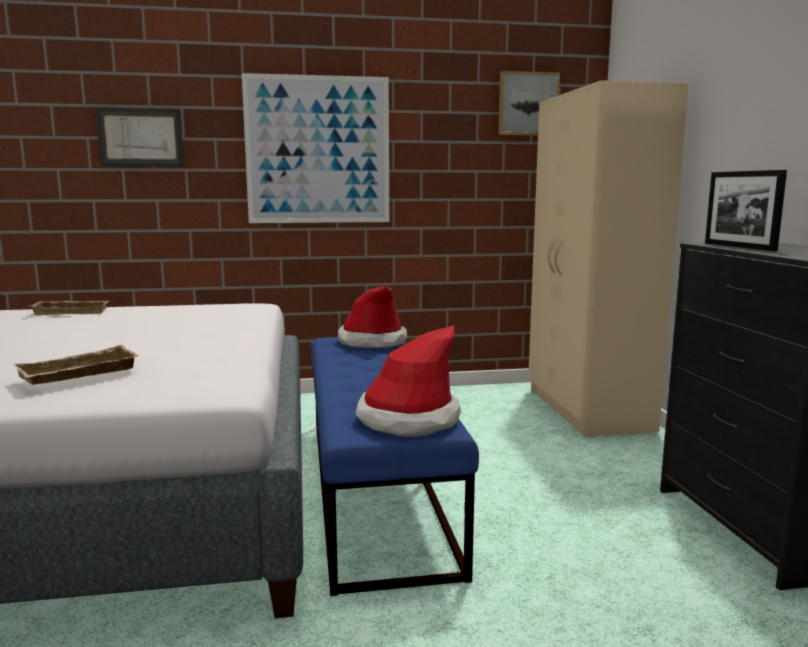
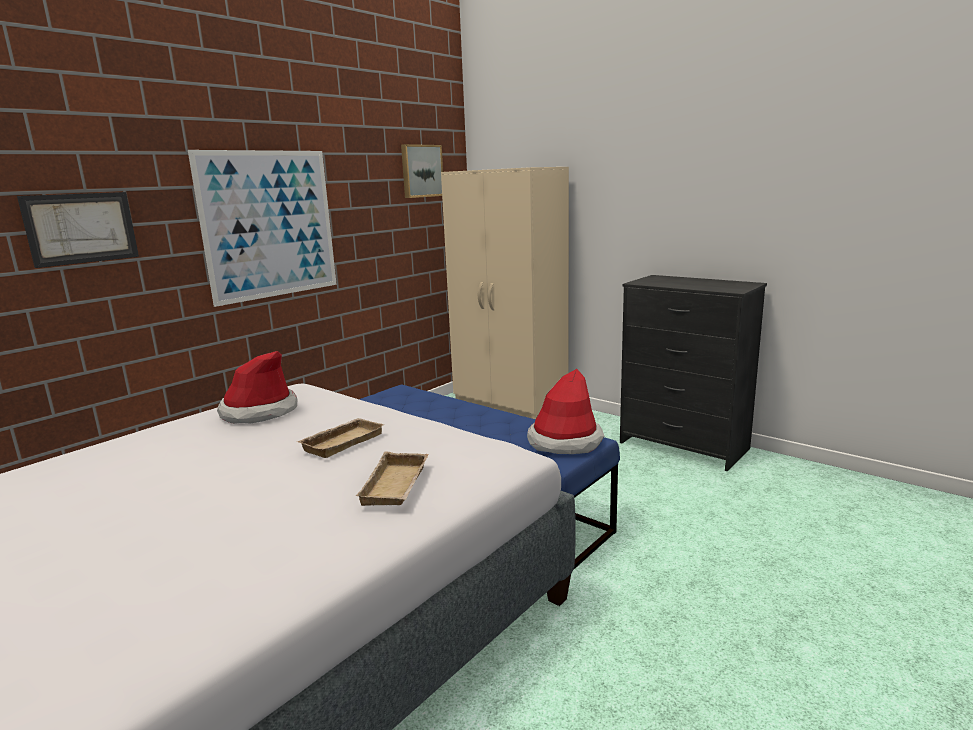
camera: 40 degrees left, 5 degrees up
(73, 311) = (134, 445): beige tray -> beige tray (342, 441)
(372, 342) = (401, 395): hat -> hat (259, 411)
(738, 246) = (662, 283): picture frame -> none

